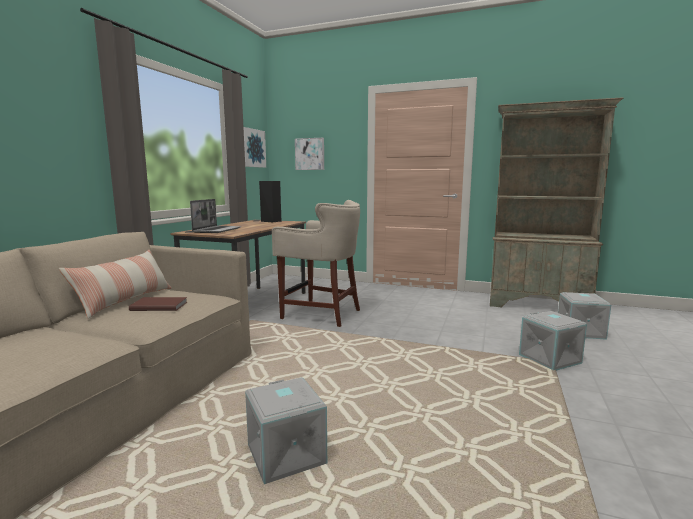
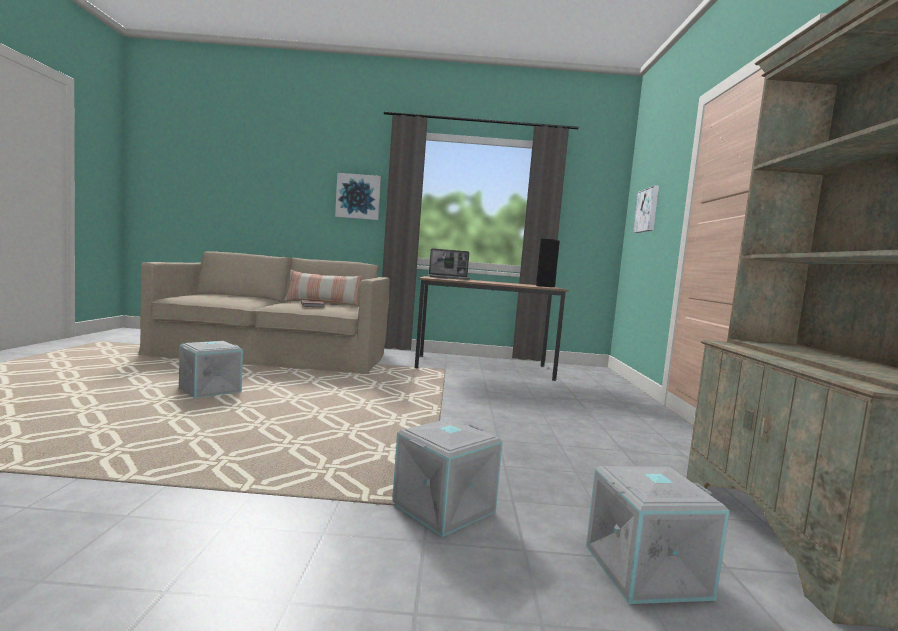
camera: 70 degrees right, 5 degrees down
(253, 148) = (590, 208): picture -> picture (358, 196)
(321, 313) = (493, 388): beige stool -> none

